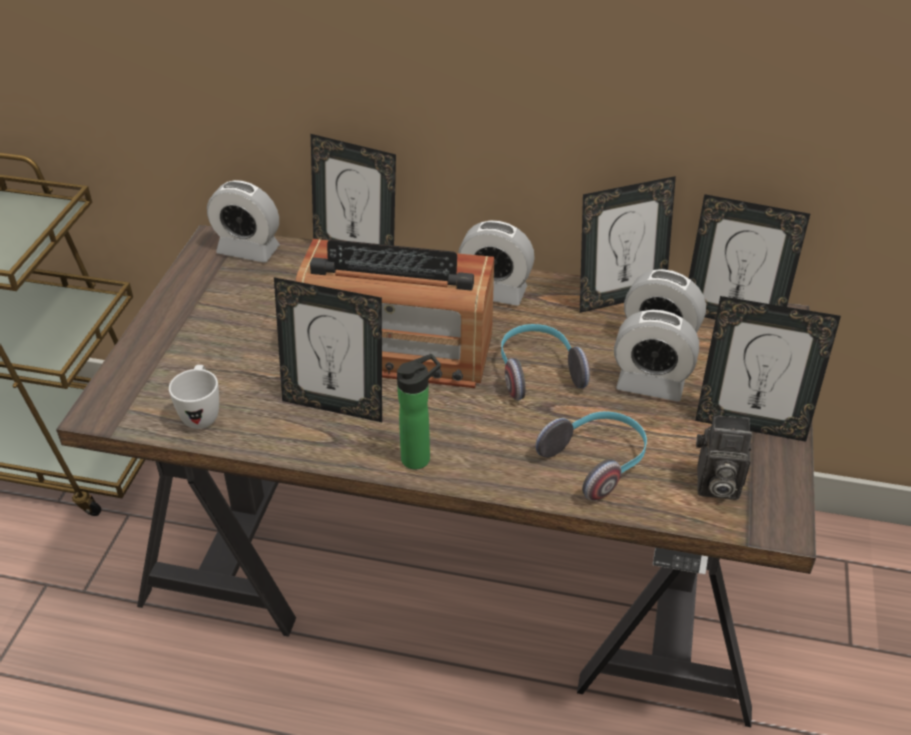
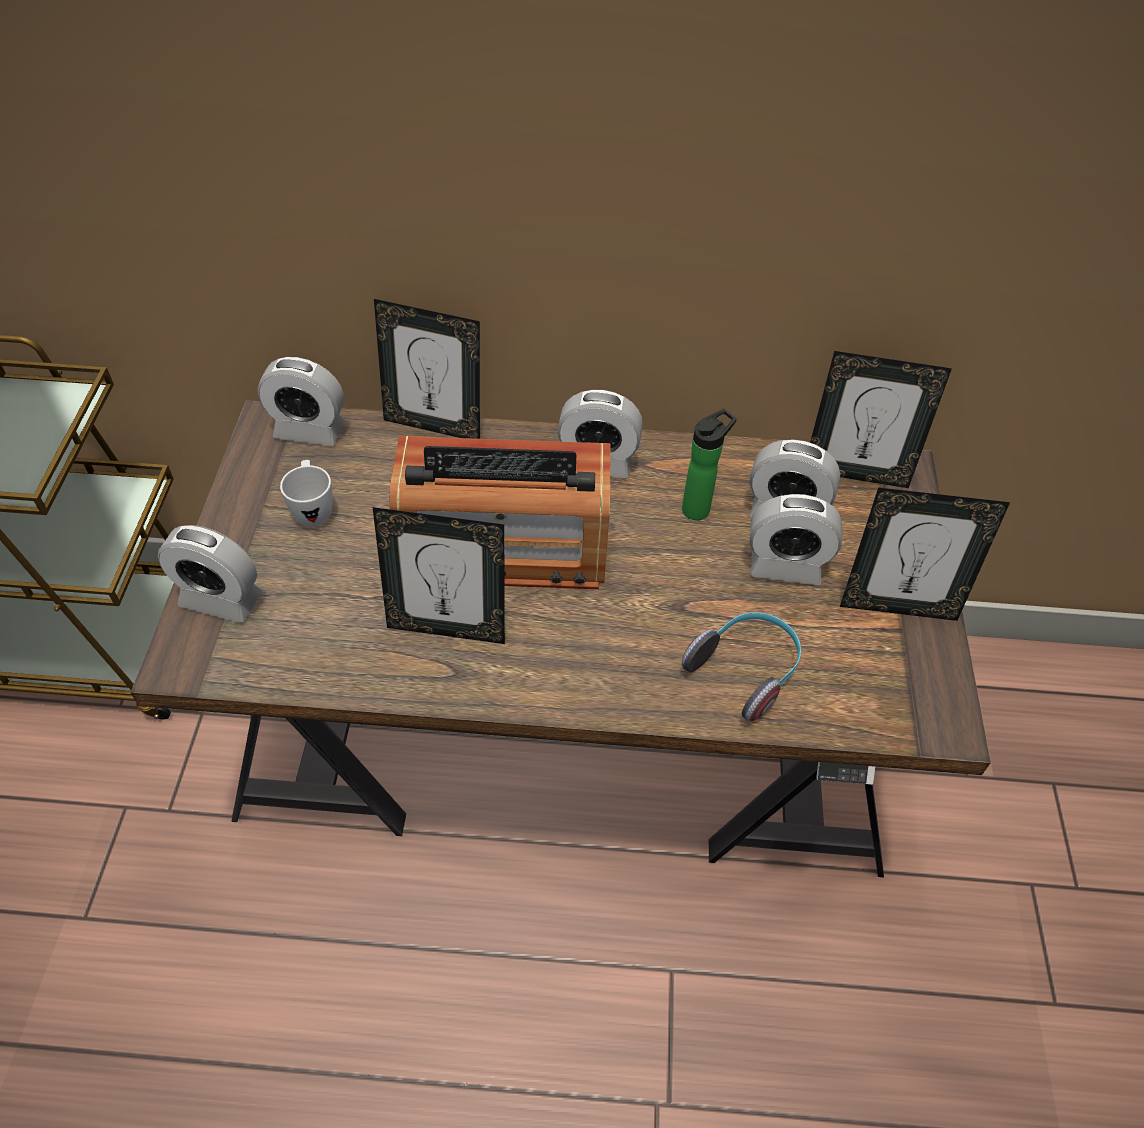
camera: 10 degrees left, 10 degrees up
(146, 367) = (221, 599): none -> alarm clock
(201, 413) = (298, 653): white mug -> white mug (313, 509)
(420, 457) = (554, 685): bottle -> bottle (699, 508)
(537, 372) = (663, 562): headphones -> none
(619, 298) = (733, 458): picture frame -> none
(715, 485) = (874, 685): camera -> none

